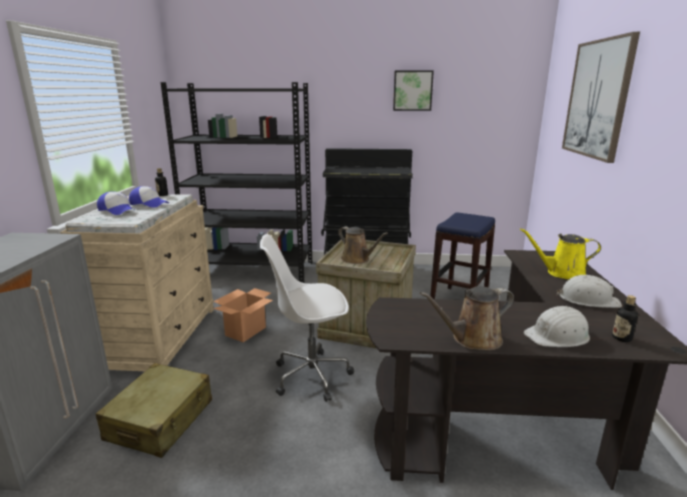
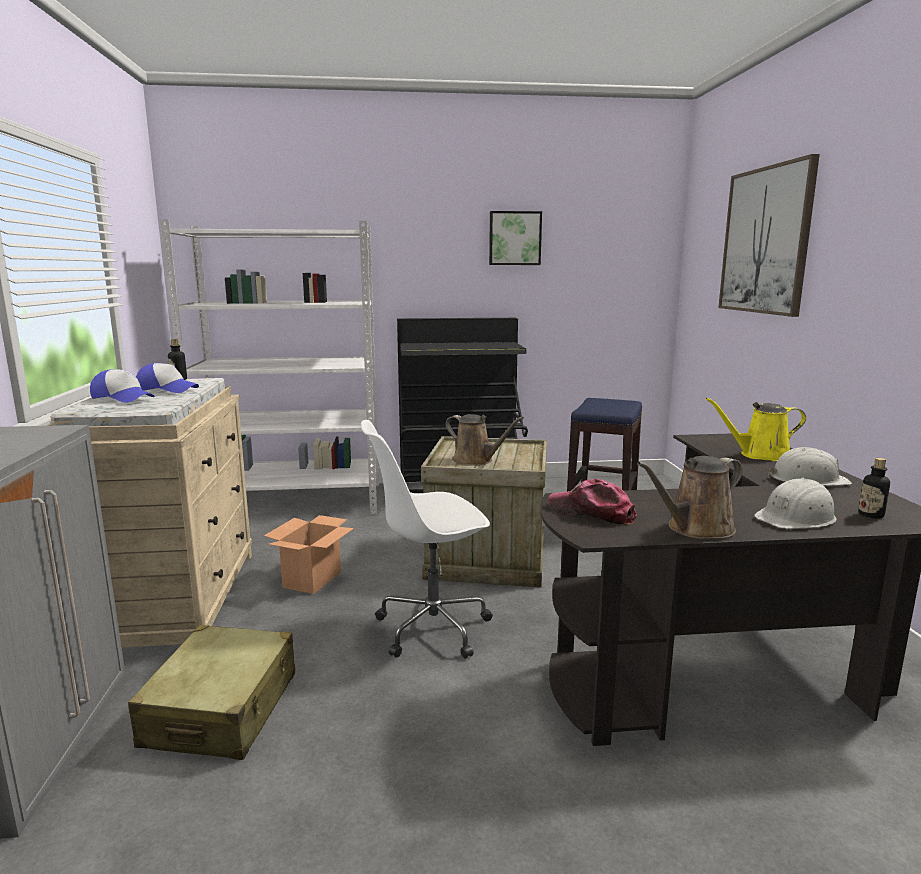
camera: 10 degrees left, 5 degrees down
(252, 271) = (293, 501): black bookcase -> white bookcase
(403, 318) = (592, 513): none -> cap

